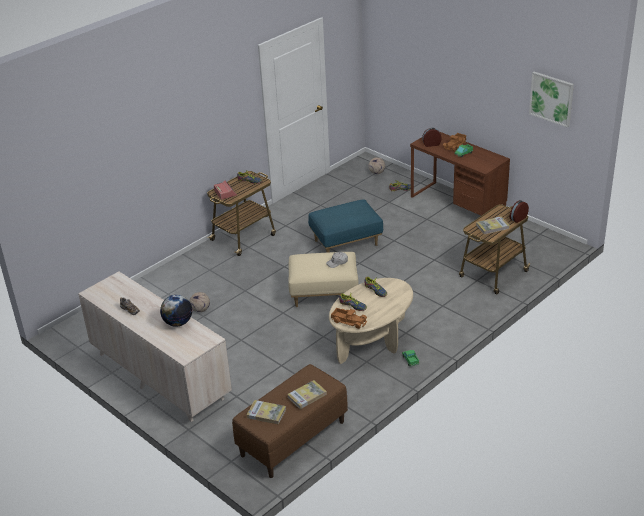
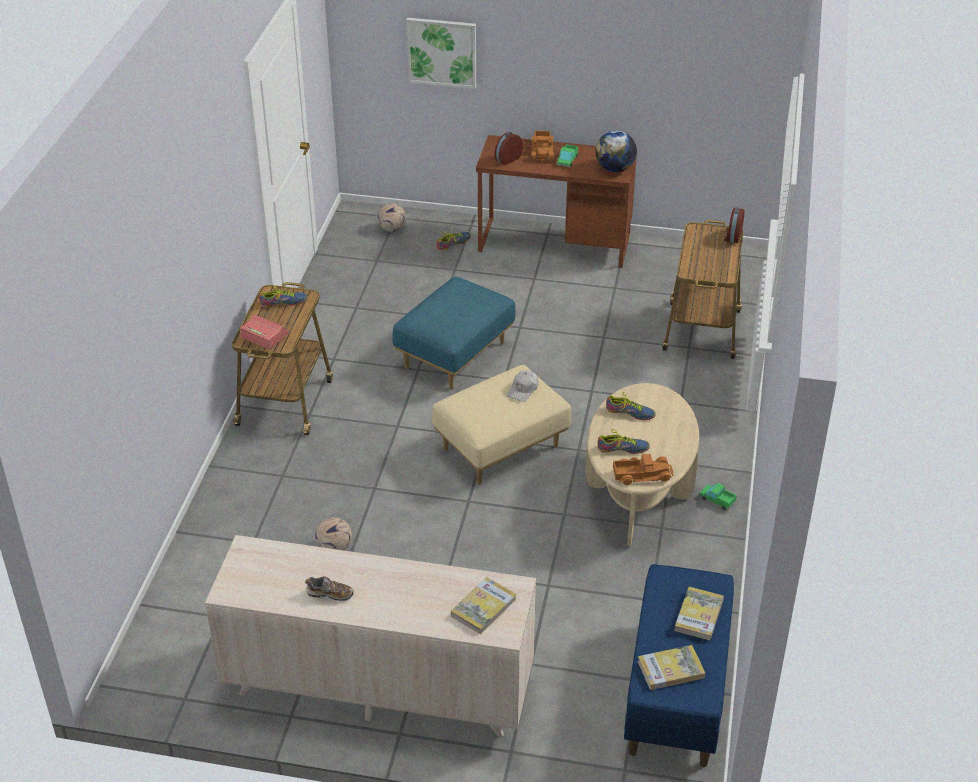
camera: 35 degrees left, 5 degrees up
(178, 323) = (433, 583): globe -> globe (614, 169)
(293, 439) = (677, 692): brown bench -> blue bench
(492, 226) = (713, 259): book -> book (483, 607)
(551, 98) = (712, 42): picture -> picture (442, 52)

